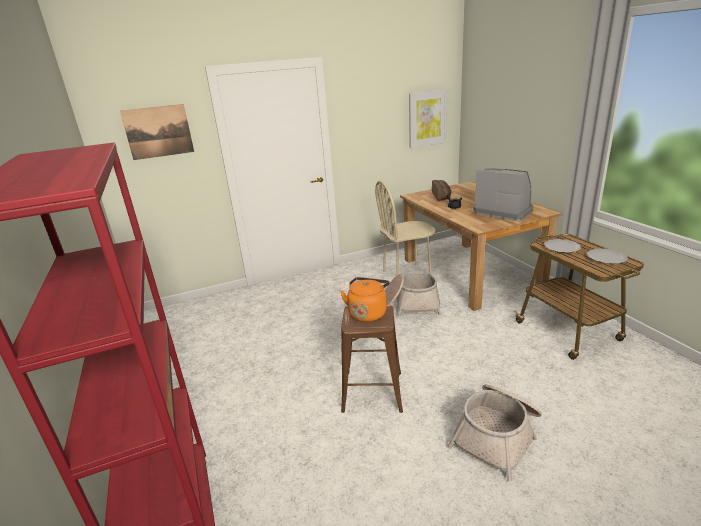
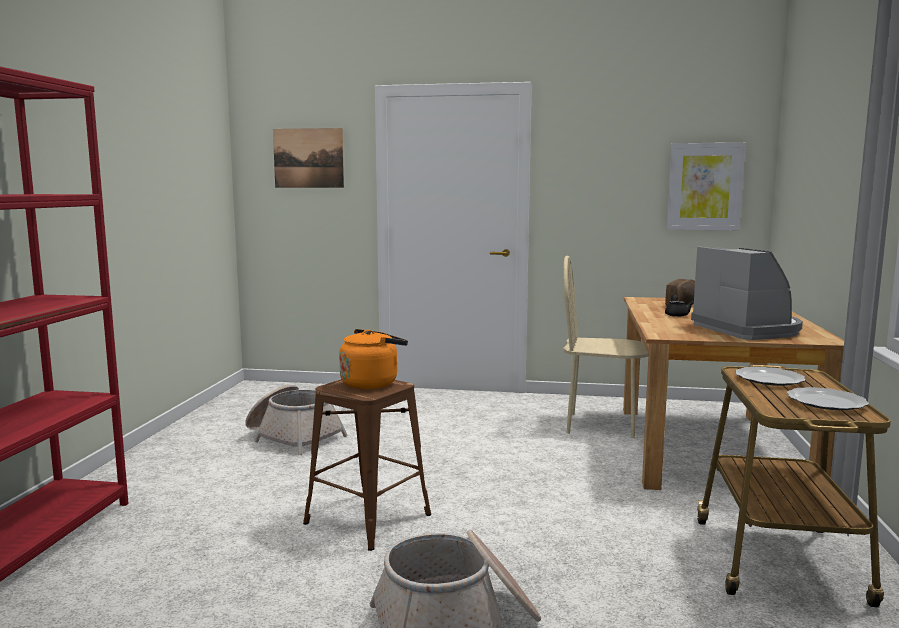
camera: 30 degrees right, 15 degrees down
(410, 305) = (554, 456): basket -> basket (293, 437)

